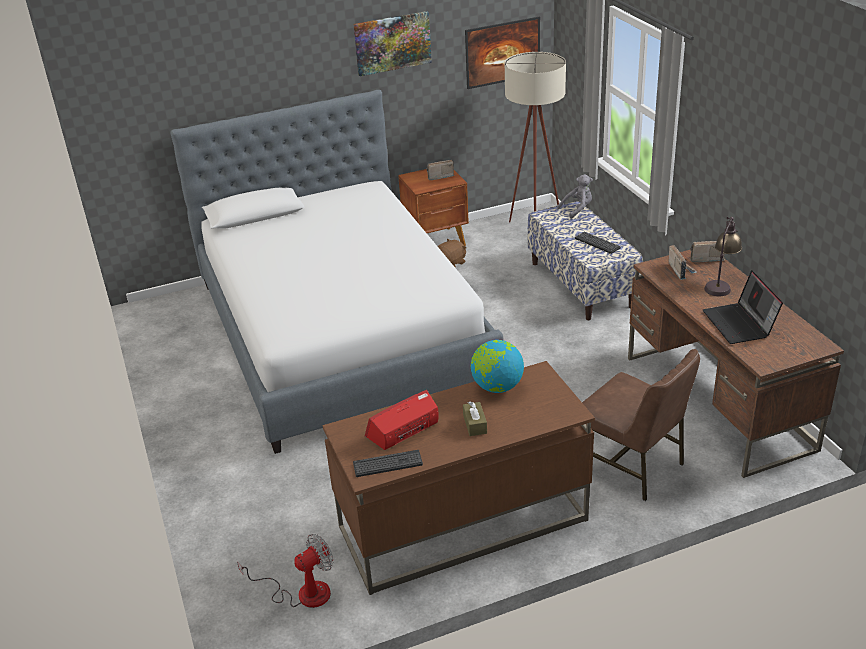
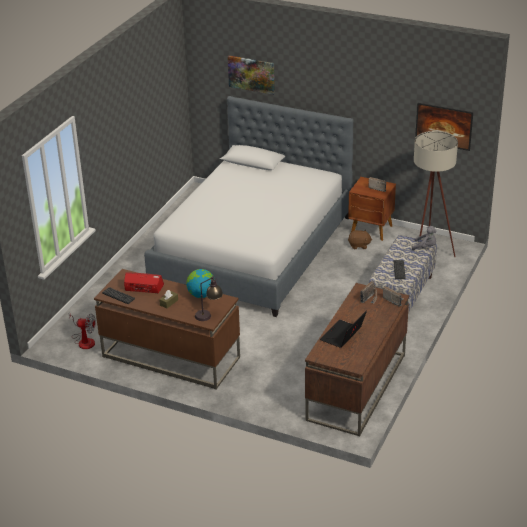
camera: 45 degrees right, 0 degrees up
(392, 43) = (367, 93): picture -> picture (251, 74)
(631, 465) = (270, 383): brown chair -> none
(720, 284) = (373, 315): table lamp -> table lamp (209, 315)

